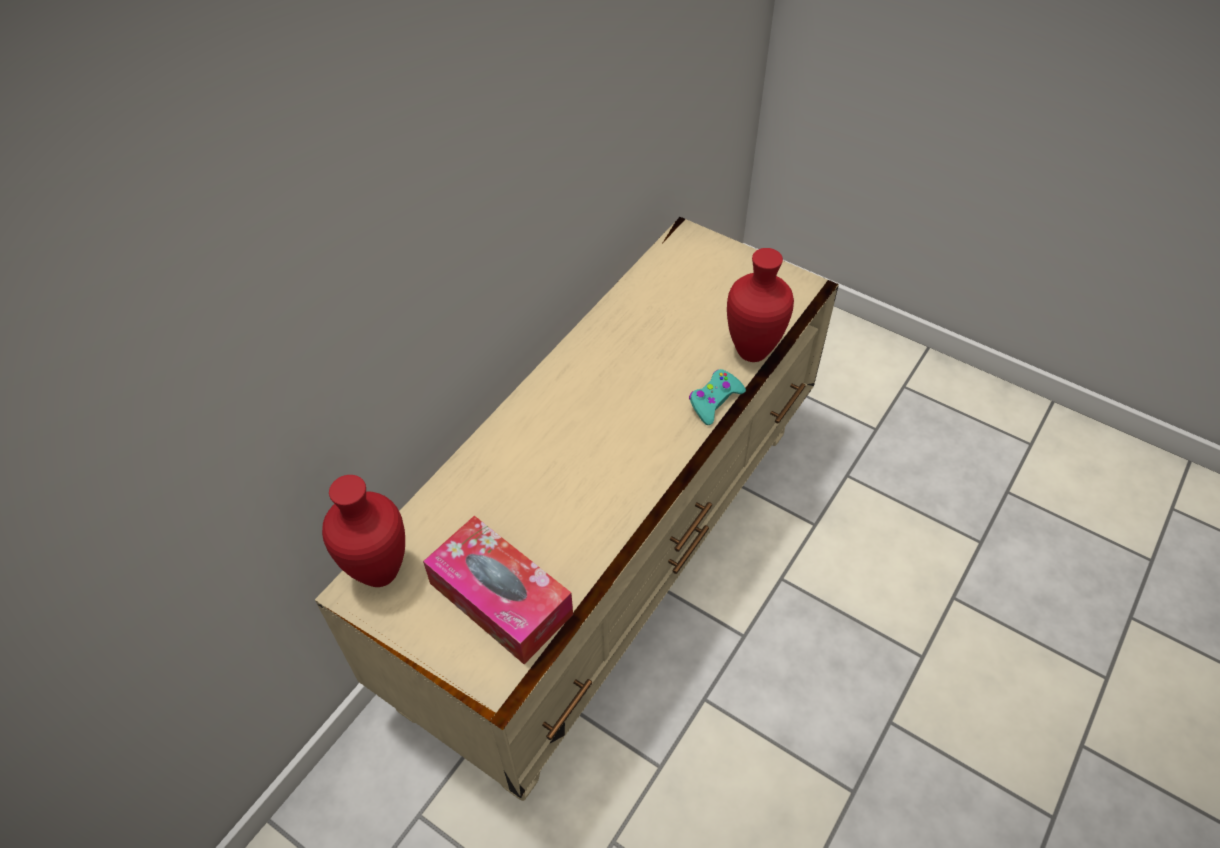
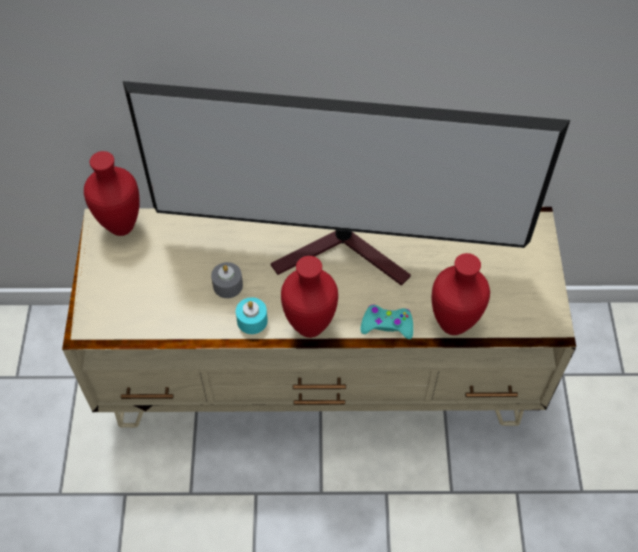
camera: 55 degrees right, 5 degrees up
(500, 599) = (144, 296): tissue box -> none
(555, 509) = (228, 285): none -> grey candle
(603, 386) = (346, 253): none -> television
(619, 510) = (252, 320): none -> turquoise candle
(666, 462) = (310, 325): none -> red vase

